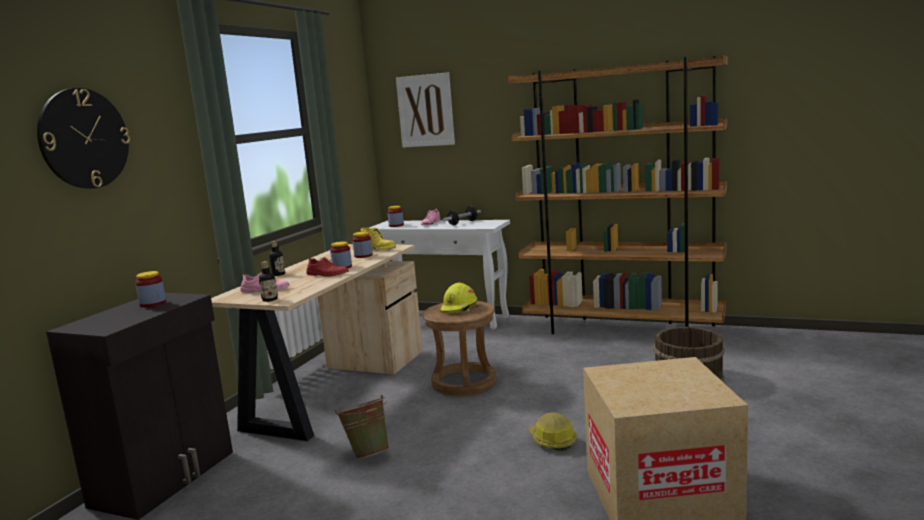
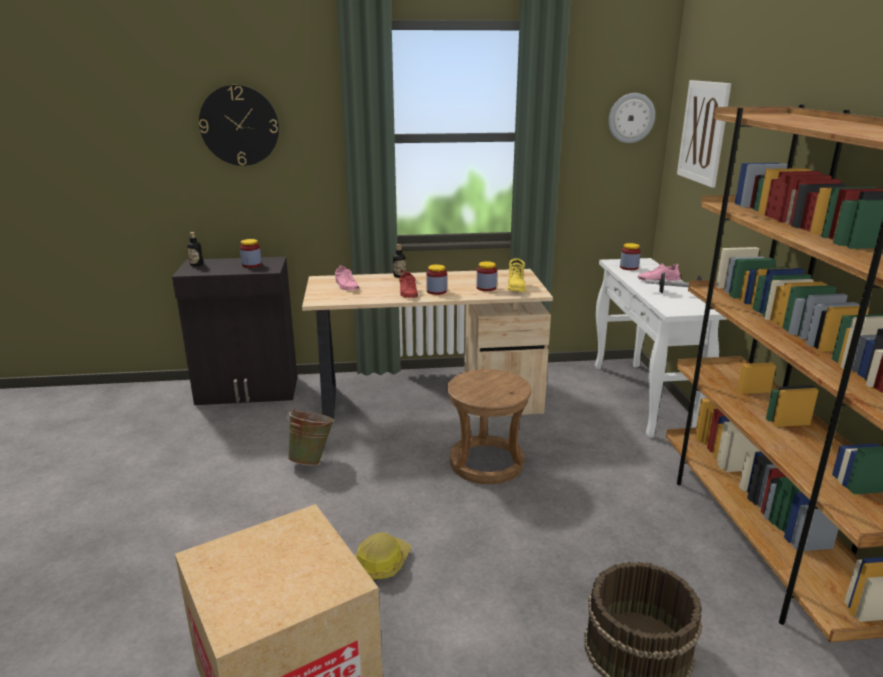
camera: 60 degrees right, 10 degrees up
(270, 299) = (318, 295): bottle -> bottle (196, 264)
(354, 111) = (631, 118): none -> wall clock
(460, 308) = (495, 385): yellow hard hat -> none

